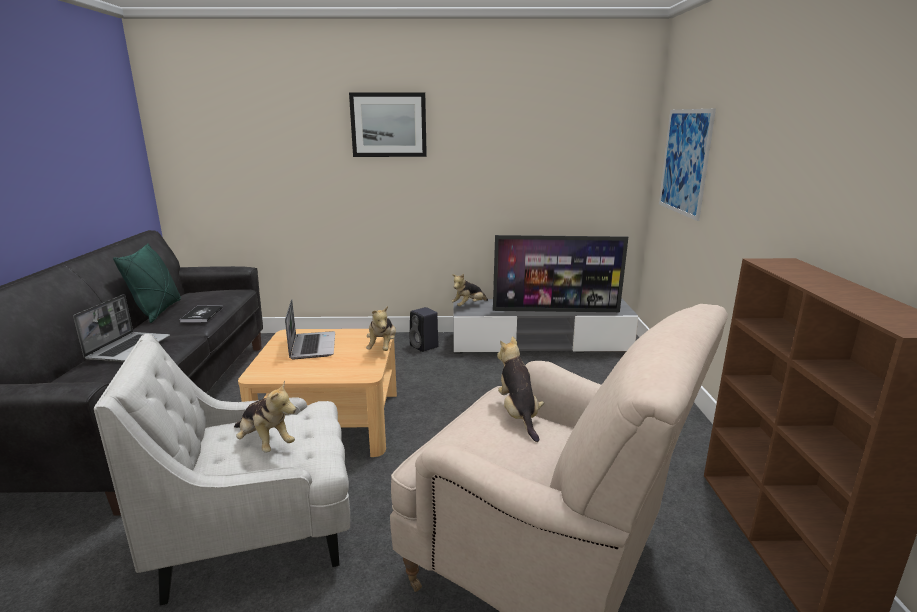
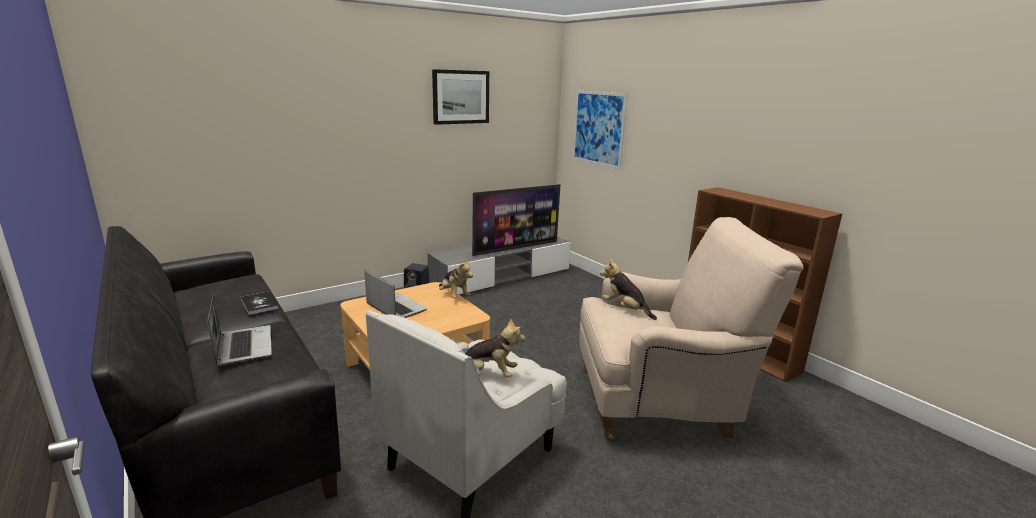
camera: 35 degrees left, 0 degrees up
(158, 311) = (190, 312): green pillow -> none
(388, 125) = (366, 100): picture -> picture (461, 97)
(469, 306) = (448, 255): plush toy -> none

